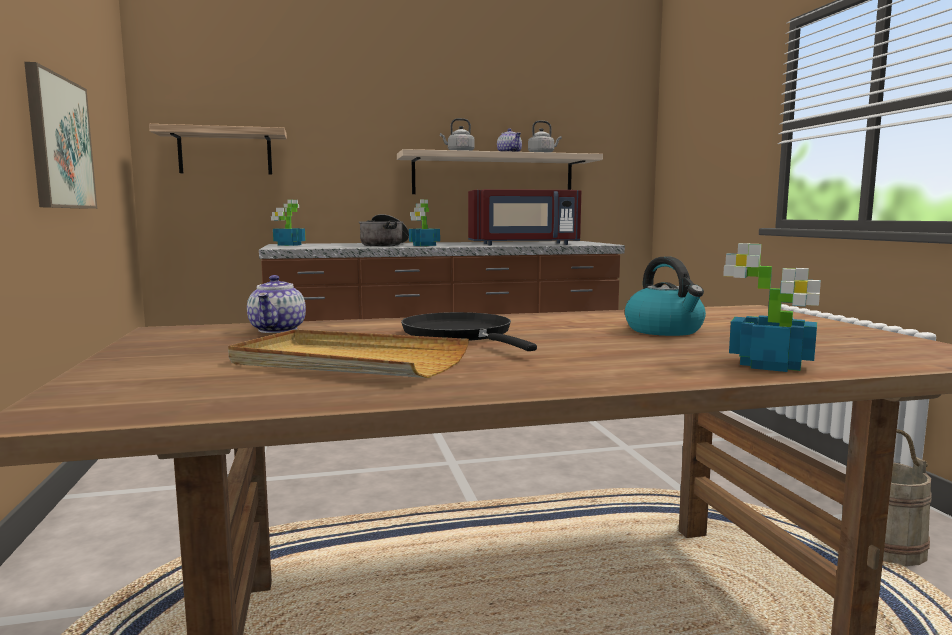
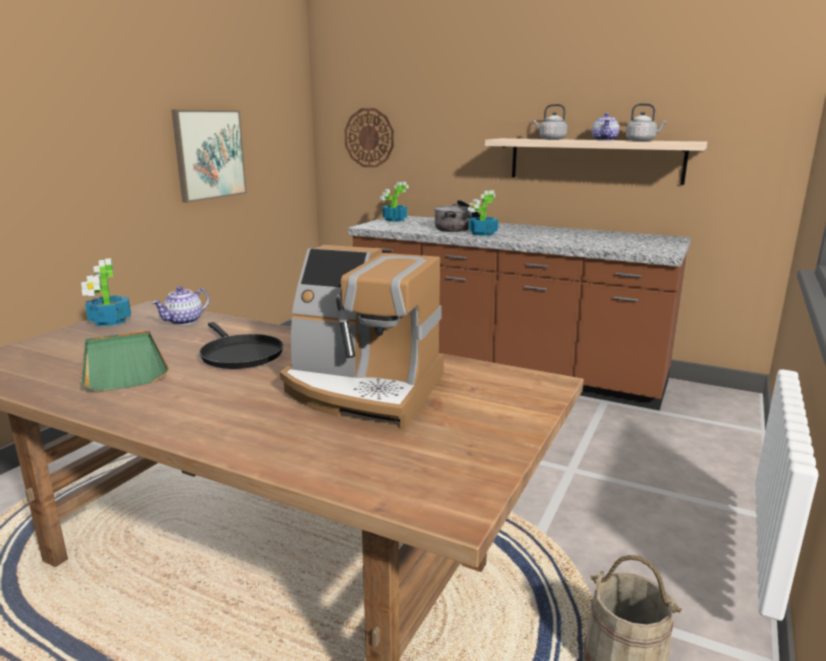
camera: 40 degrees right, 10 degrees up
(225, 152) = (369, 138): shelf -> wall clock
(347, 362) = (123, 363): beige tray -> green tray
(461, 335) = (240, 354): black frying pan -> black frying pan turned 135 degrees clockwise
(524, 244) = (578, 242): red microwave -> none
(665, 330) = (363, 389): kettle -> coffee machine
(771, 364) = (282, 451): potted plant -> potted plant (110, 322)

